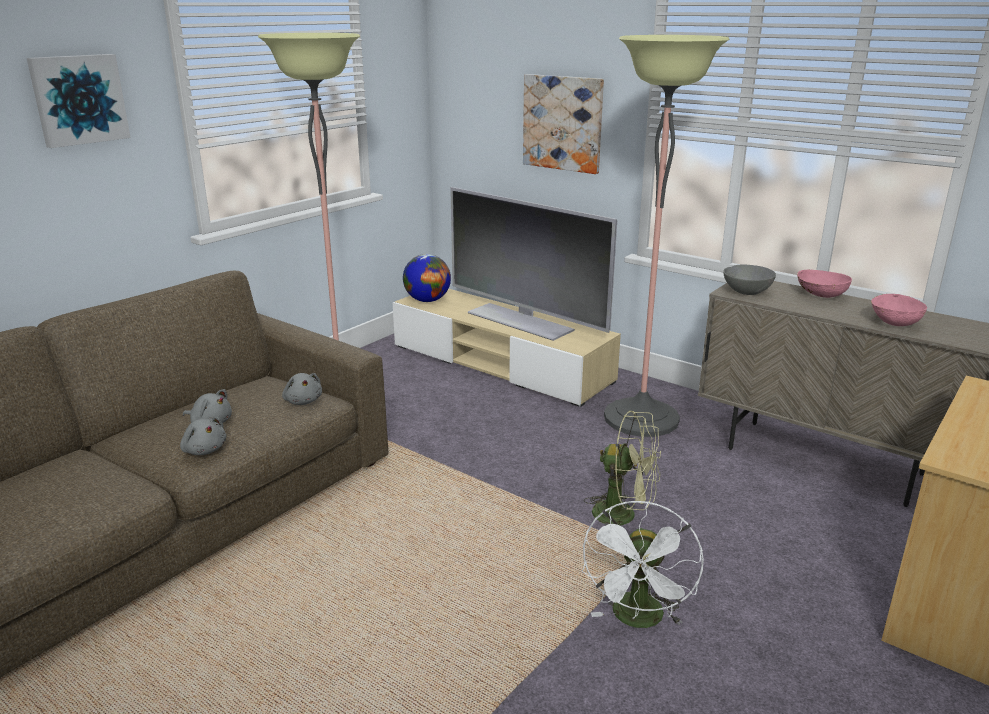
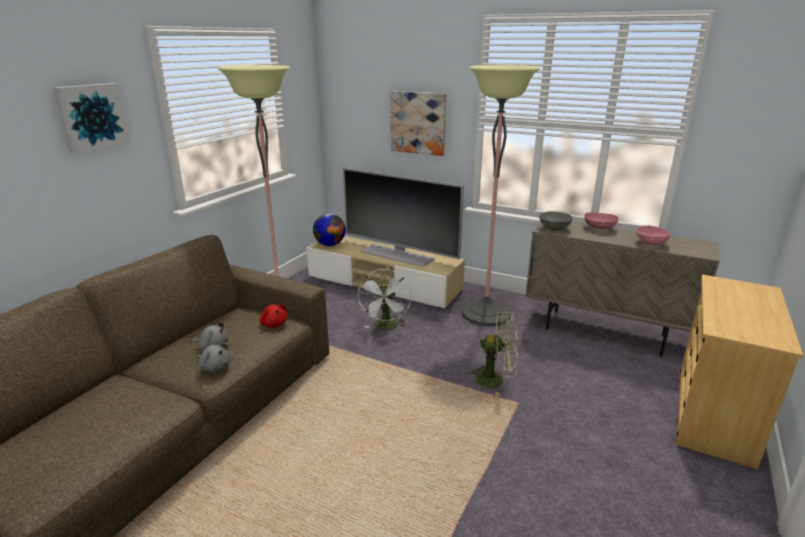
camera: 10 degrees left, 0 degrees up
(303, 401) = (274, 324): grey plush toy -> red plush toy
(638, 620) = (528, 450): white fan -> white fan (386, 327)

